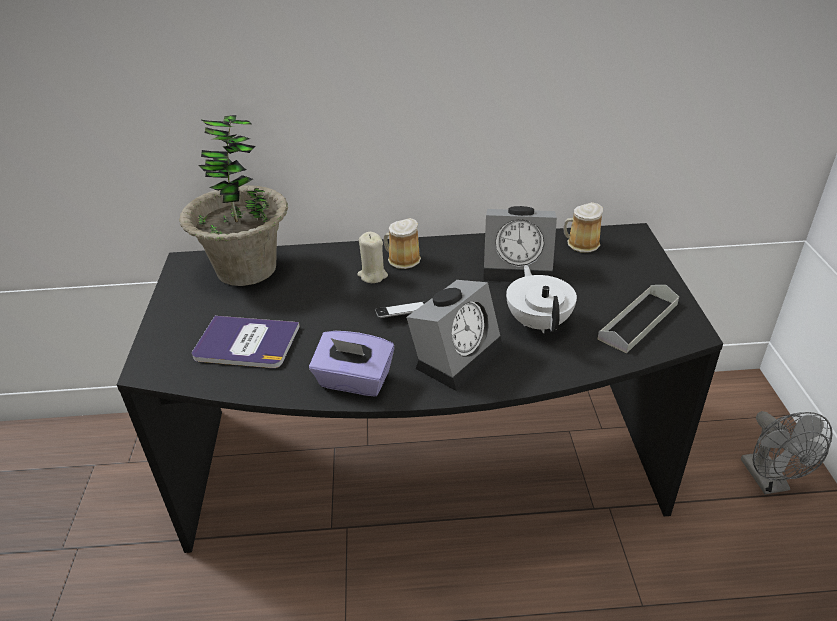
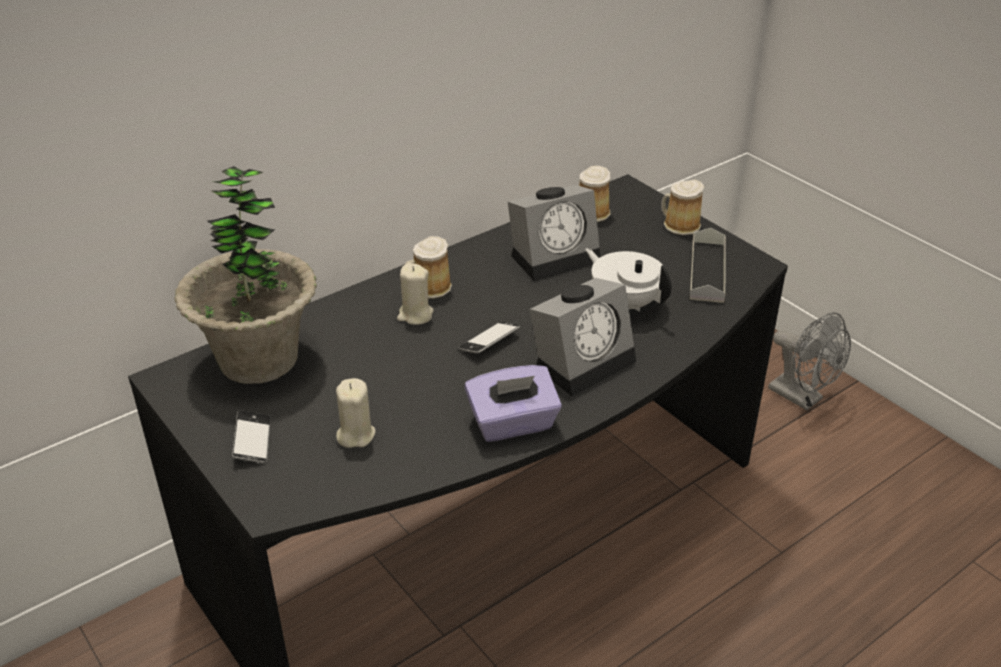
camera: 35 degrees left, 0 degrees up
(185, 321) = (252, 441): none -> phone
(246, 343) = (355, 435): book -> beige candle
(458, 355) = (584, 360): alarm clock -> alarm clock turned 45 degrees clockwise
(650, 276) = (679, 225): none -> mug

